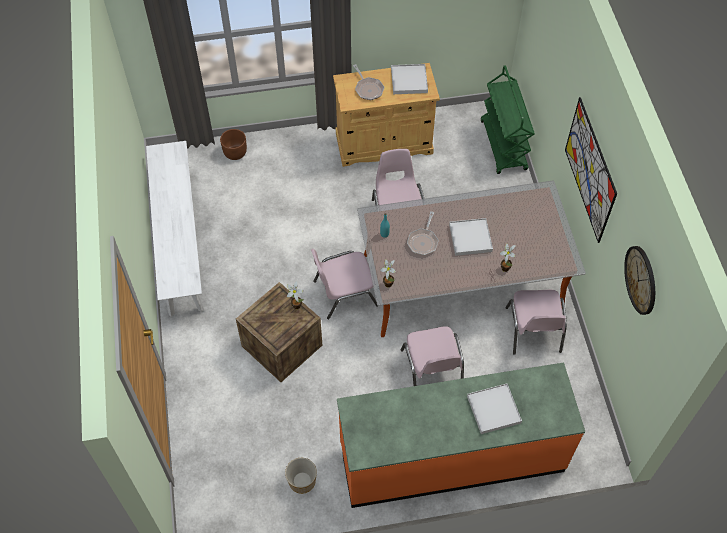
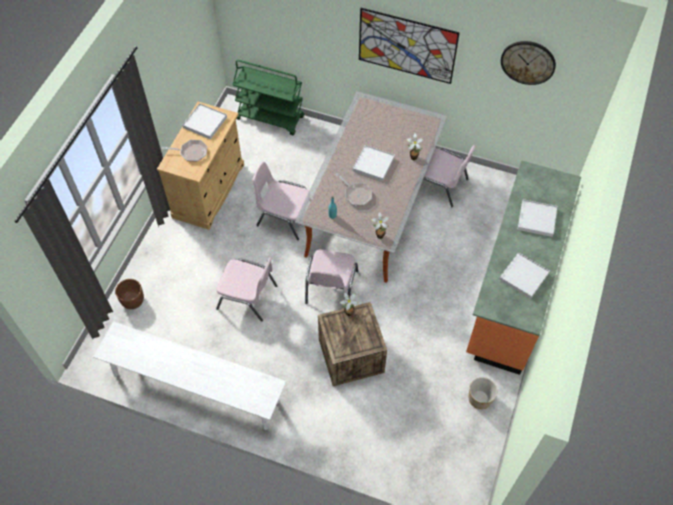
camera: 60 degrees left, 0 degrees up
(411, 427) = (523, 276): none -> white tray
(432, 370) = (435, 264): pink chair -> pink chair (248, 297)

